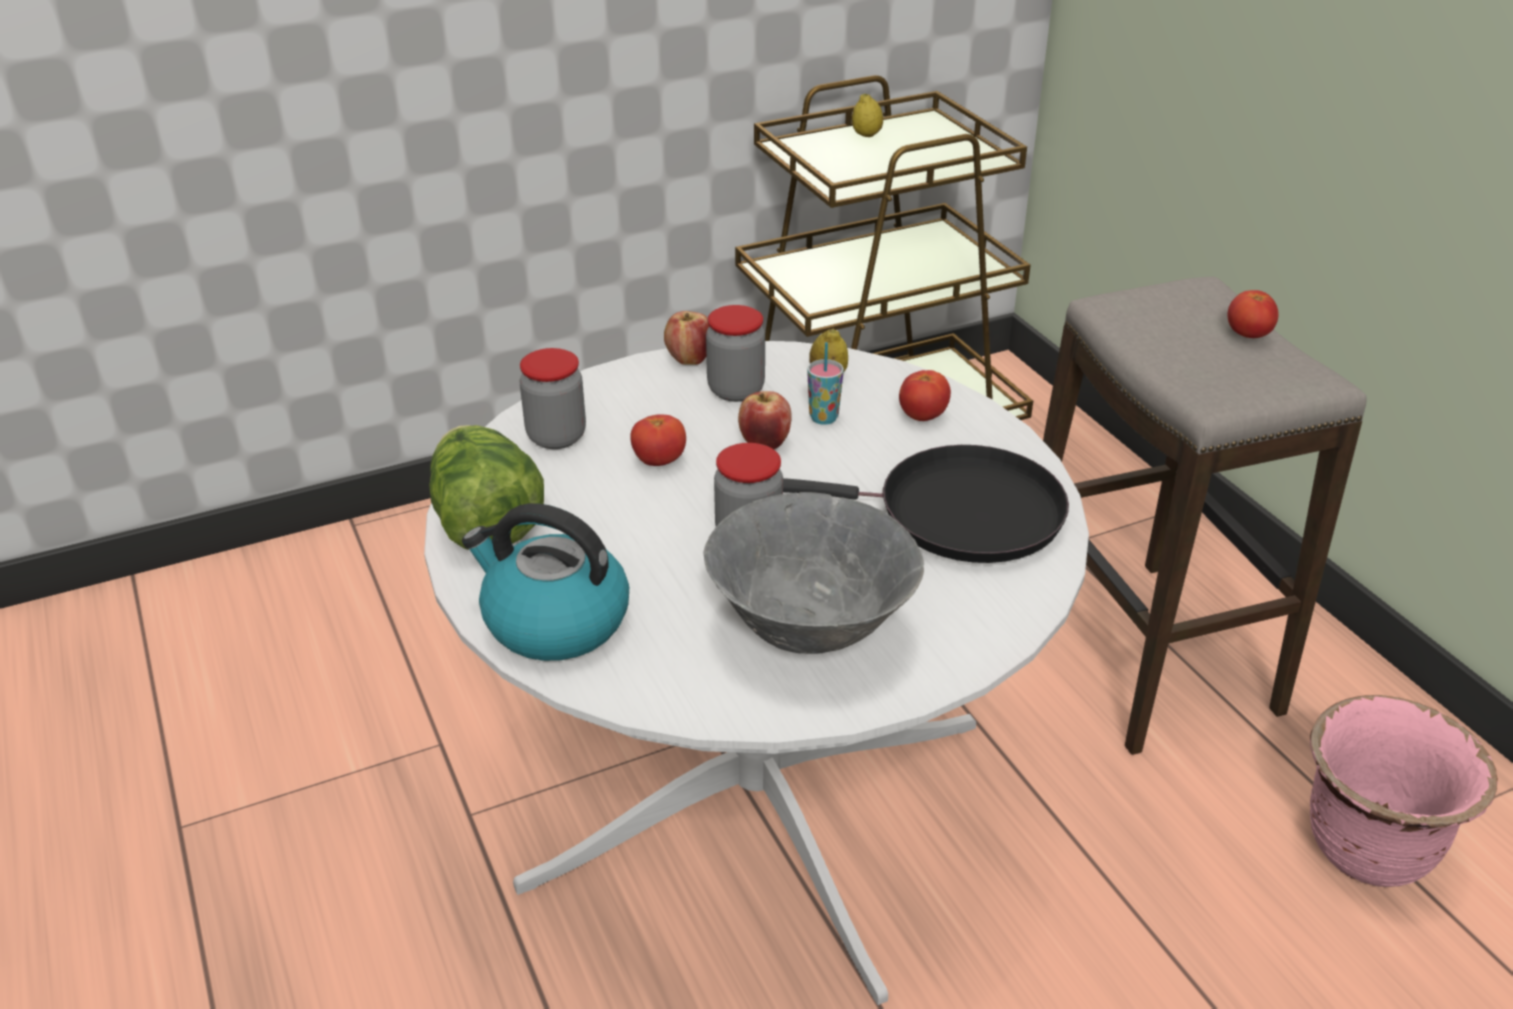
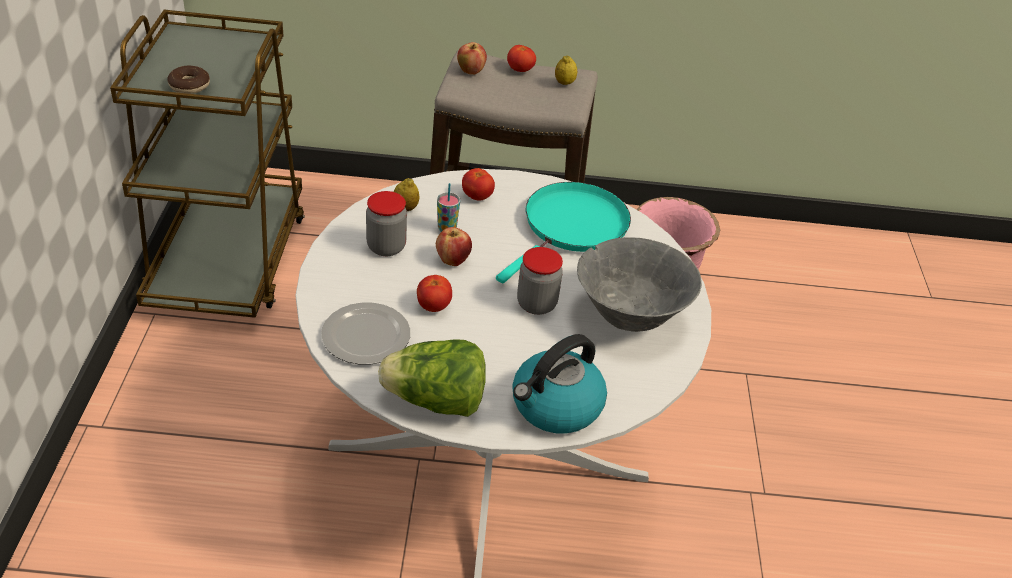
camera: 65 degrees left, 5 degrees up
(556, 436) = (367, 337): jar -> plate
(690, 359) = (332, 249): apple -> apple (470, 71)
(836, 161) = (189, 86): none -> donut
(866, 135) = (168, 60): lemon -> lemon (564, 83)
(957, 514) = (572, 227): black frying pan -> turquoise frying pan

